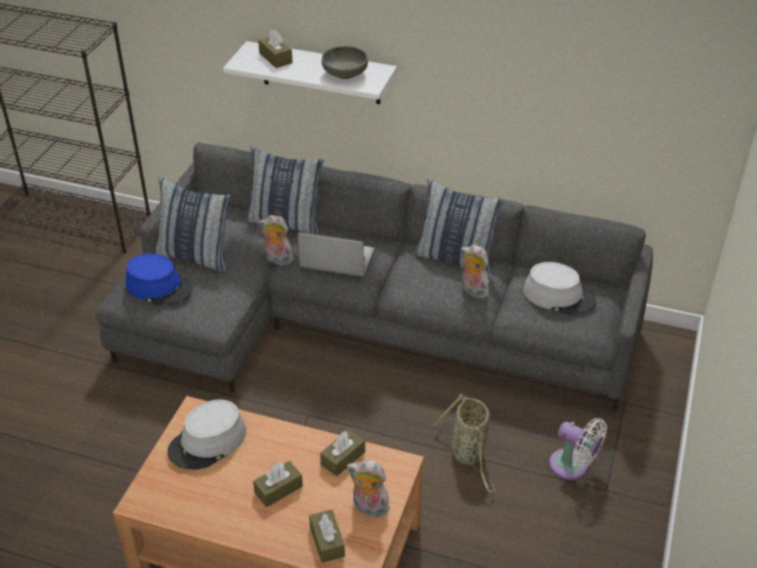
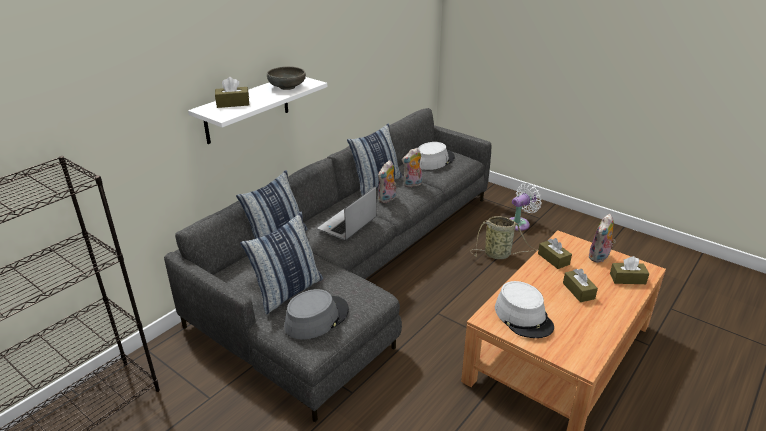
camera: 70 degrees left, 10 degrees down
(159, 287) = (316, 318): blue hat -> grey hat
(277, 260) = (322, 253): plush toy -> plush toy (387, 199)

